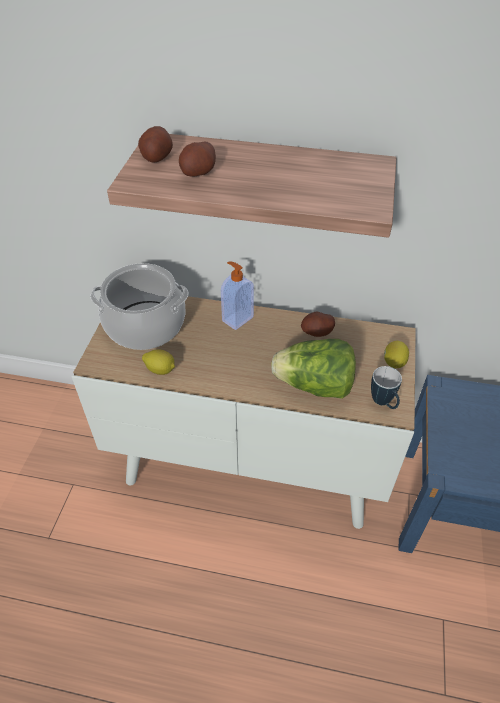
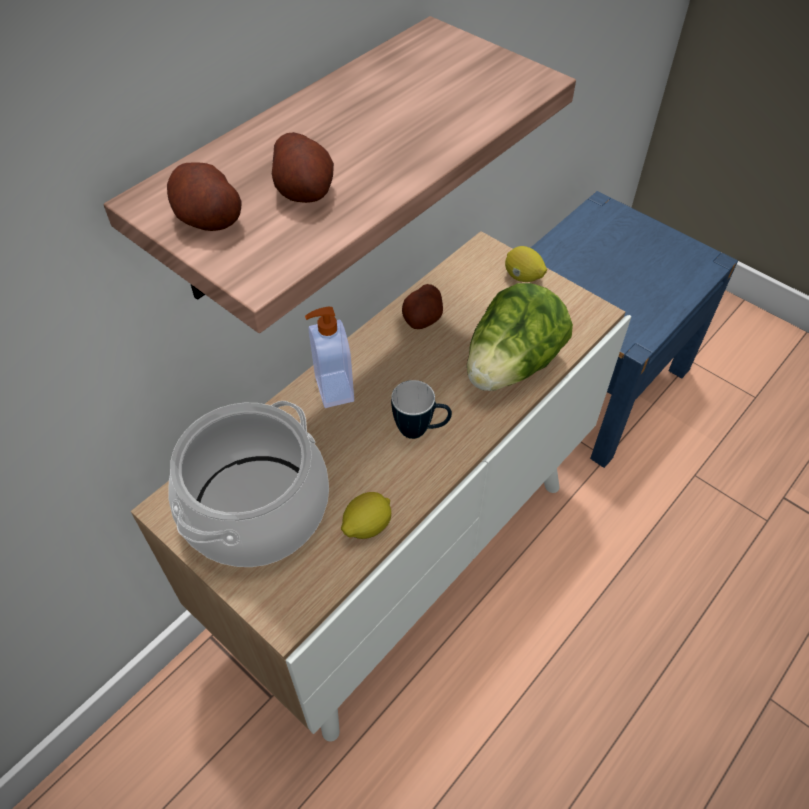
camera: 60 degrees left, 5 degrees up
(383, 403) = (577, 318): mug -> mug (421, 430)

